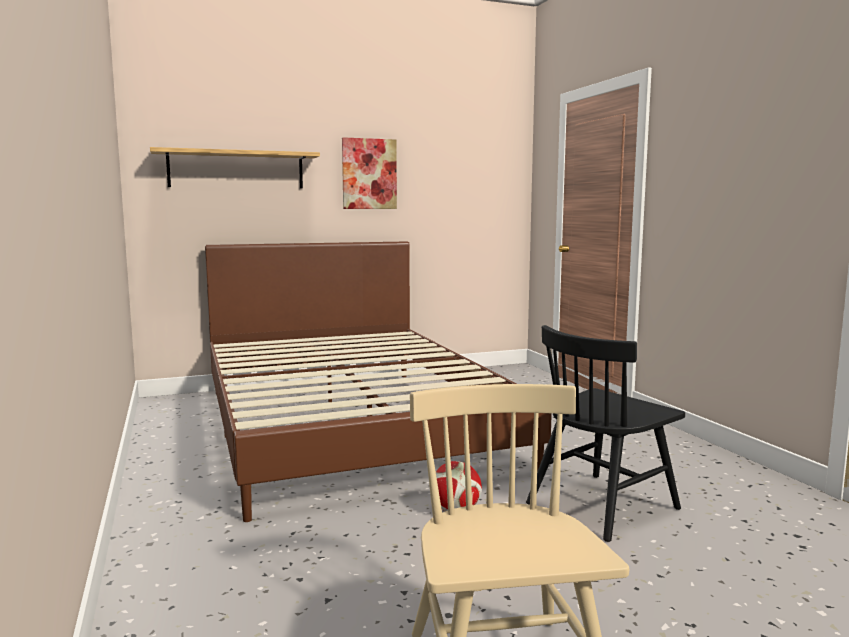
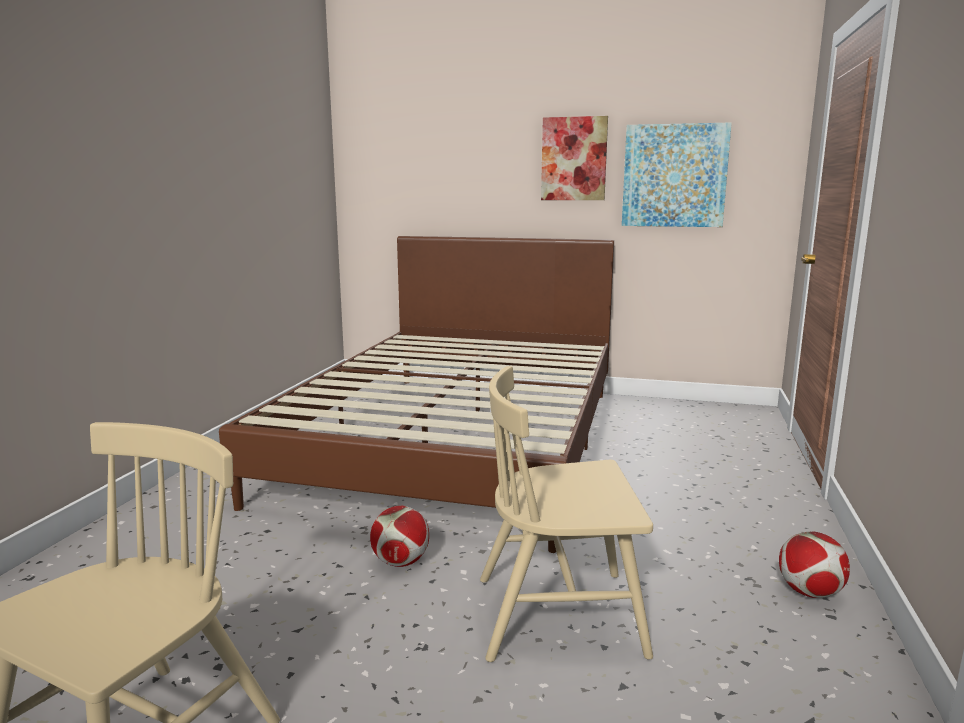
camera: 35 degrees right, 5 degrees up
(236, 170) = (432, 159): shelf -> none
(447, 189) = (674, 176): none -> picture
(602, 505) = (560, 614): black chair -> beige chair
(694, 455) = (810, 592): none -> football

